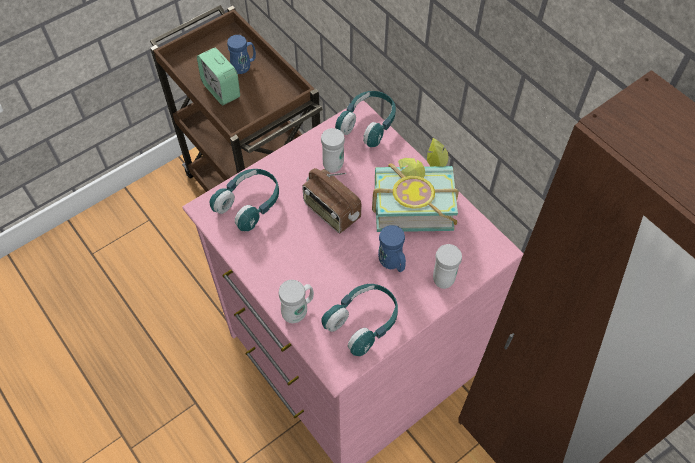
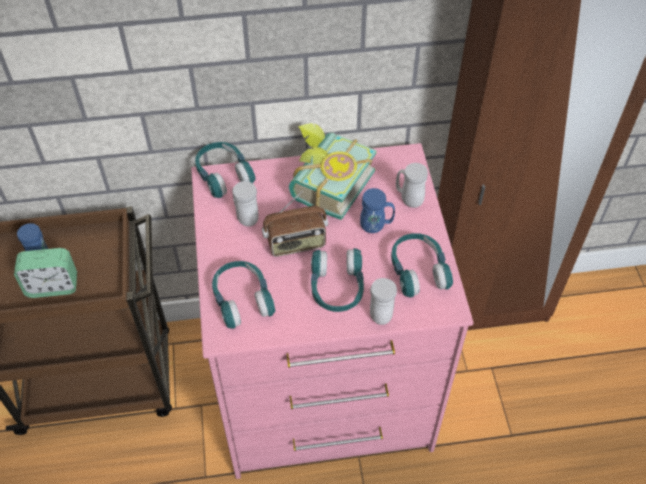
camera: 60 degrees left, 5 degrees down
(304, 265) = (337, 287): none -> turquoise headphones

